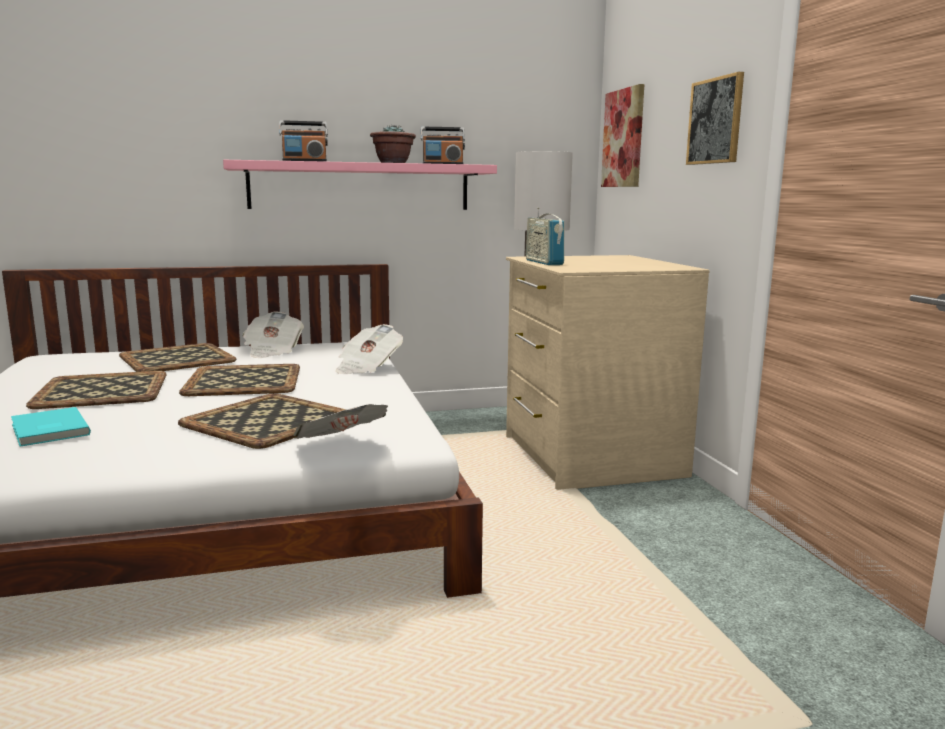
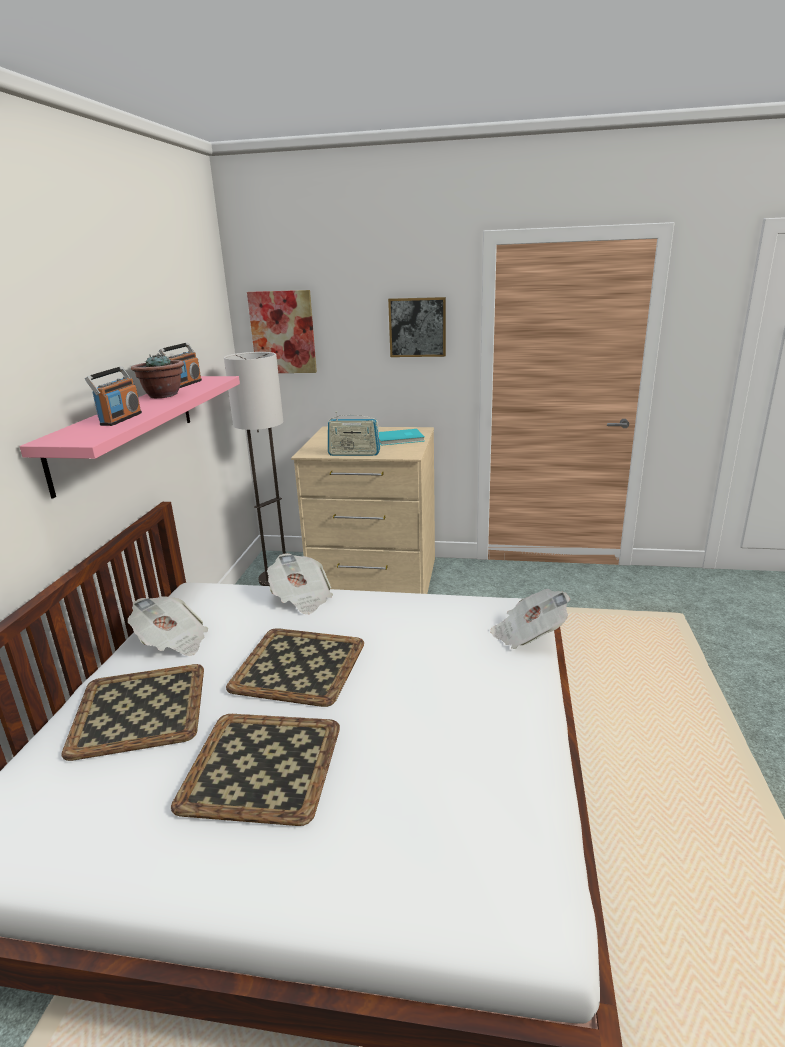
camera: 65 degrees left, 10 degrees up
(48, 430) = (417, 794): turquoise book -> turquoise book (400, 439)
(269, 420) = (445, 660): tray -> none

